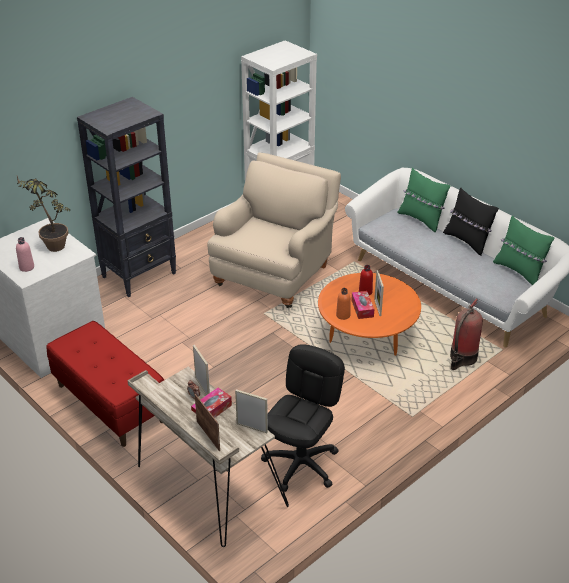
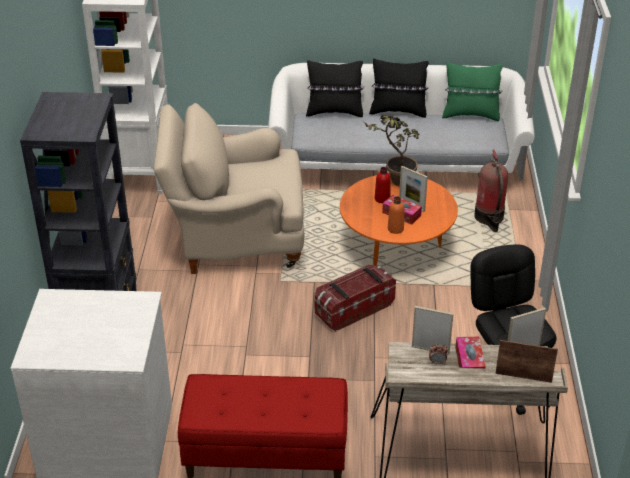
camera: 45 degrees left, 0 degrees up
(26, 267) = (110, 349): pink bottle -> none
(51, 244) = (95, 311): potted plant -> potted plant (394, 182)
(275, 273) = (234, 239): beige armchair -> beige armchair turned 75 degrees counterclockwise
(280, 357) = (353, 309): none -> storage box
(421, 219) = (334, 112): green pillow -> black pillow

